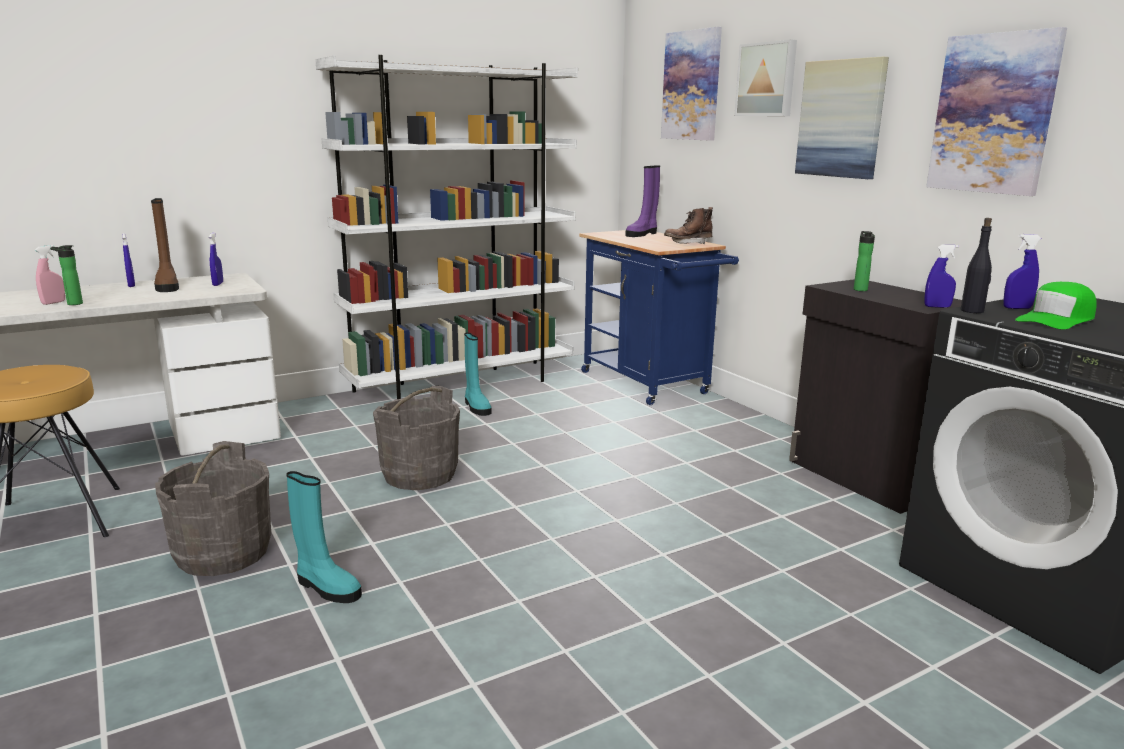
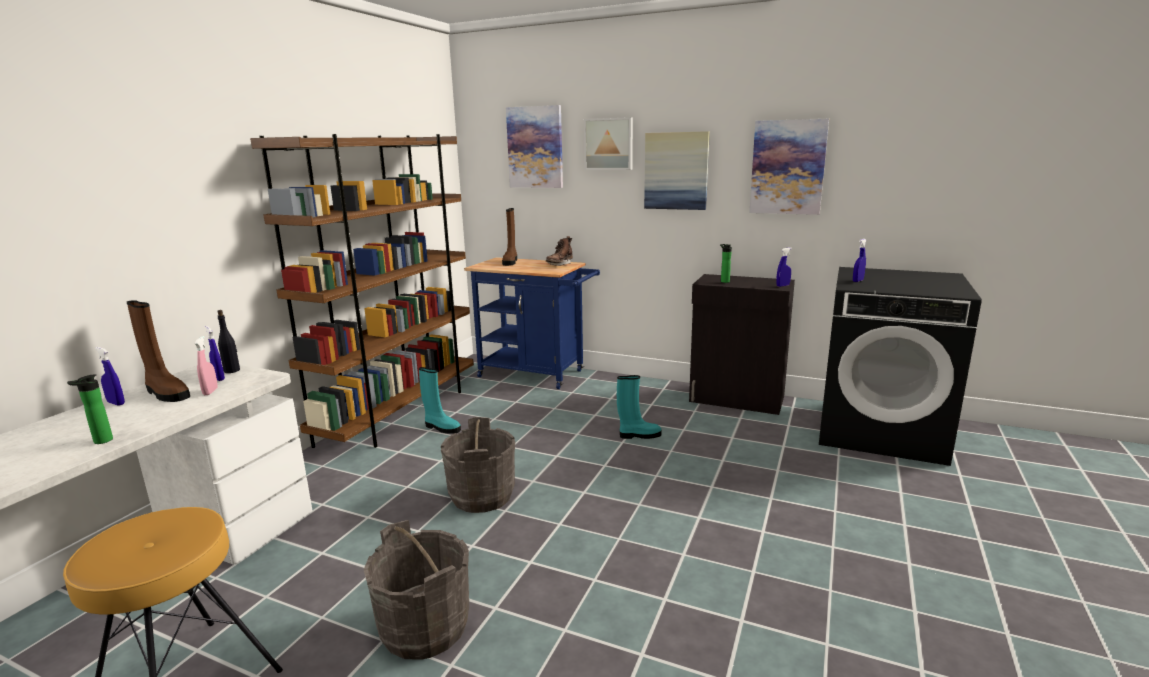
camera: 35 degrees left, 0 degrees up
(53, 303) = (68, 447): pink spray bottle -> pink spray bottle (210, 391)
(326, 588) = (552, 610): turquoise boot -> turquoise boot (639, 435)
(462, 384) = (400, 412): white bookcase -> brown bookcase
(642, 234) = (510, 262): purple boot -> brown boot
(972, 311) = (849, 287): black bottle -> black bottle (232, 370)
(1056, 320) = (888, 284): green cap -> none

